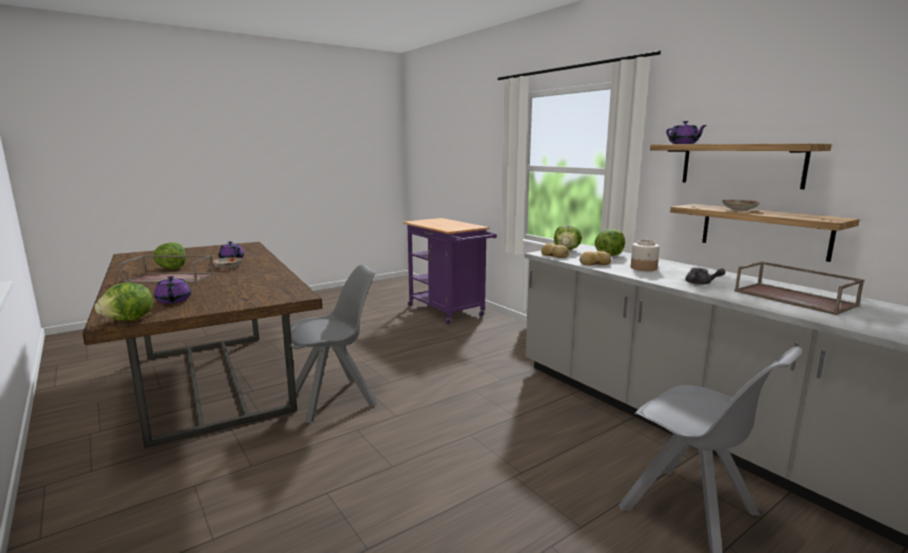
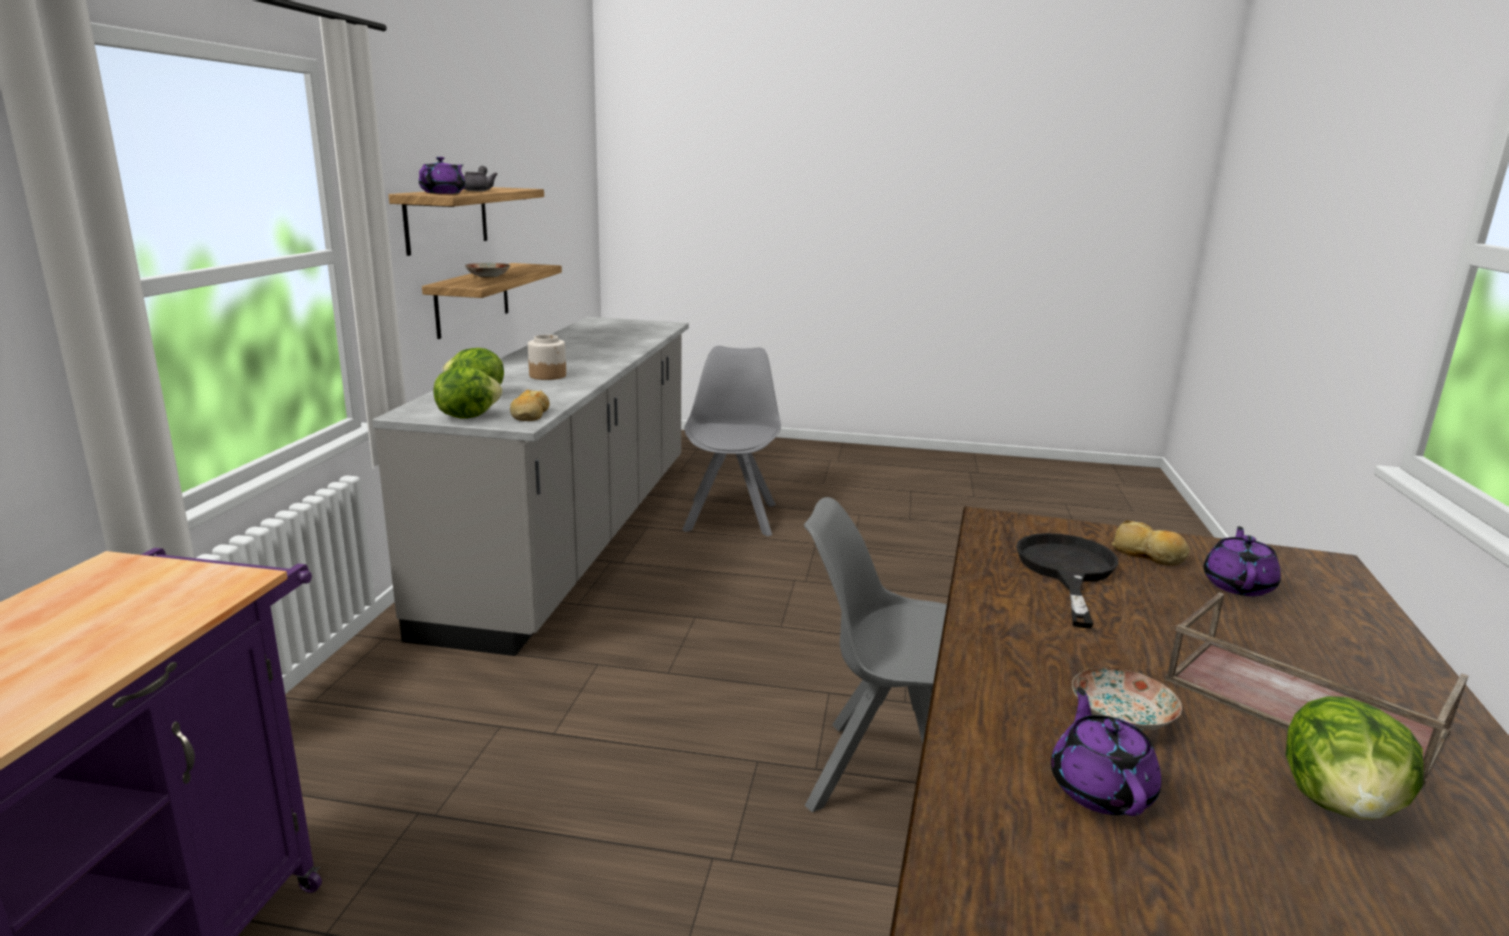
camera: 135 degrees left, 5 degrees up
(129, 320) = (1294, 556): lettuce -> none
(255, 288) = (1066, 571): none -> black frying pan
(594, 263) = (556, 393): bread -> bread (1149, 555)
(701, 283) = (594, 357): grey teapot -> grey teapot (479, 190)
(795, 298) = (601, 339): brown tray -> none

